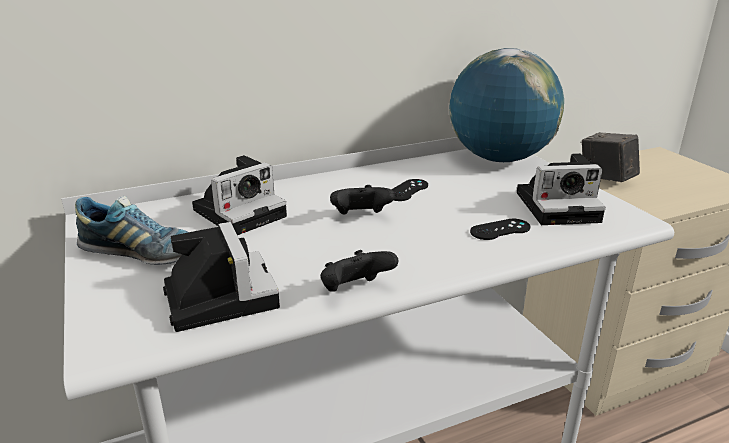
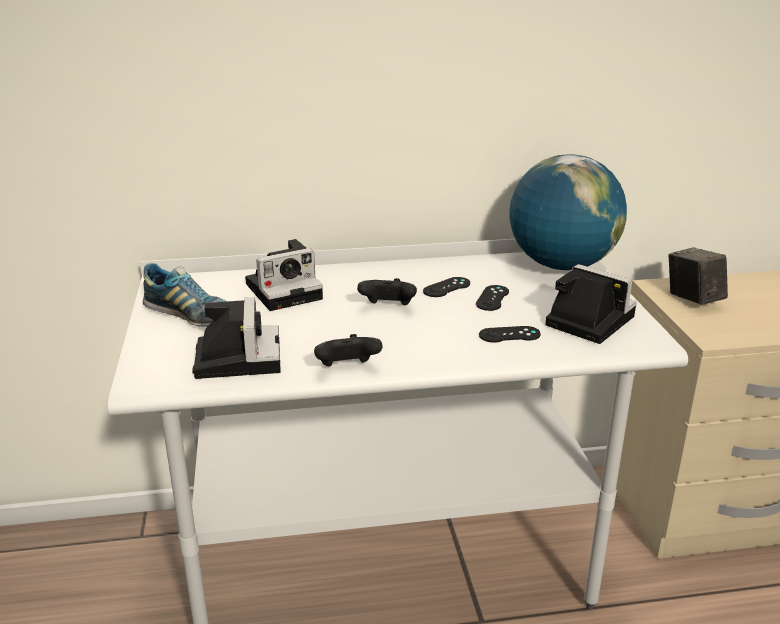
camera: 15 degrees right, 0 degrees up
(458, 195) = (492, 298): none -> black game controller
(560, 206) = (586, 320): camera -> camera turned 150 degrees counterclockwise

